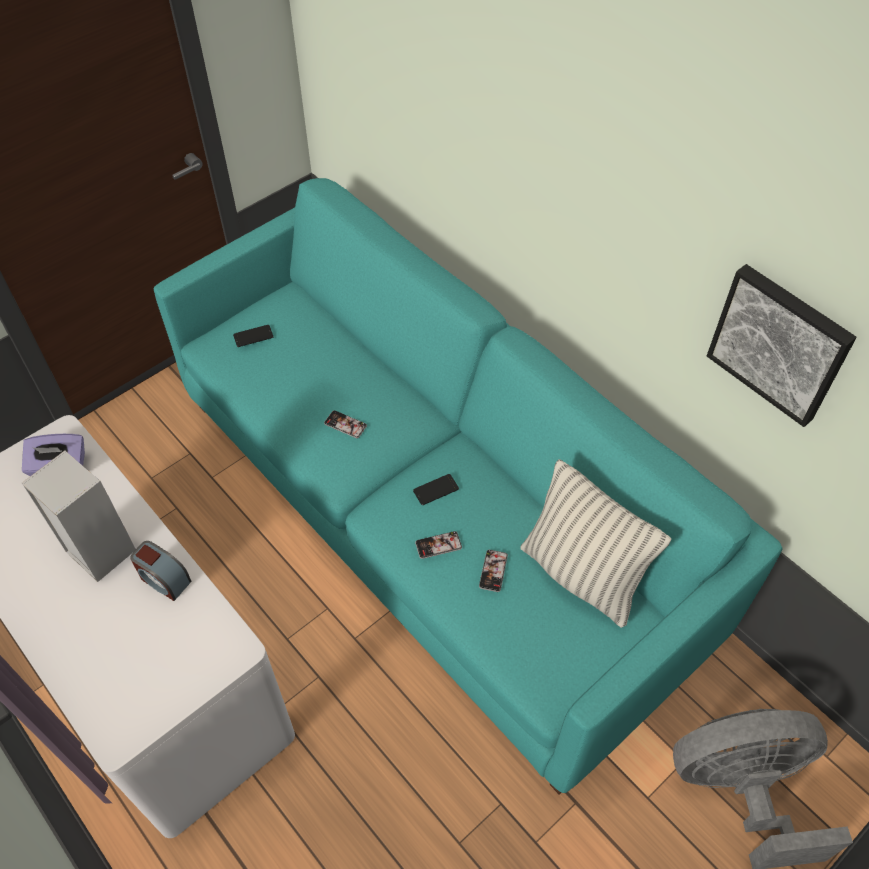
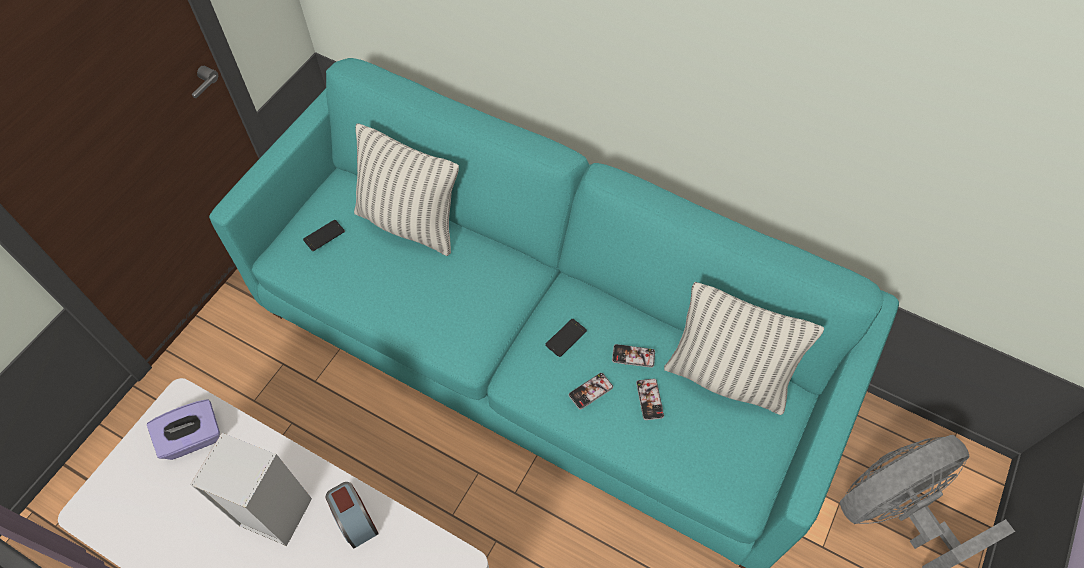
camera: 20 degrees left, 5 degrees up
(164, 579) = (355, 520): alarm clock -> alarm clock turned 45 degrees clockwise
(335, 346) = (409, 223): none -> pillow
(345, 424) = (454, 299): phone -> phone (633, 356)
(780, 343) = (893, 124): picture -> none

